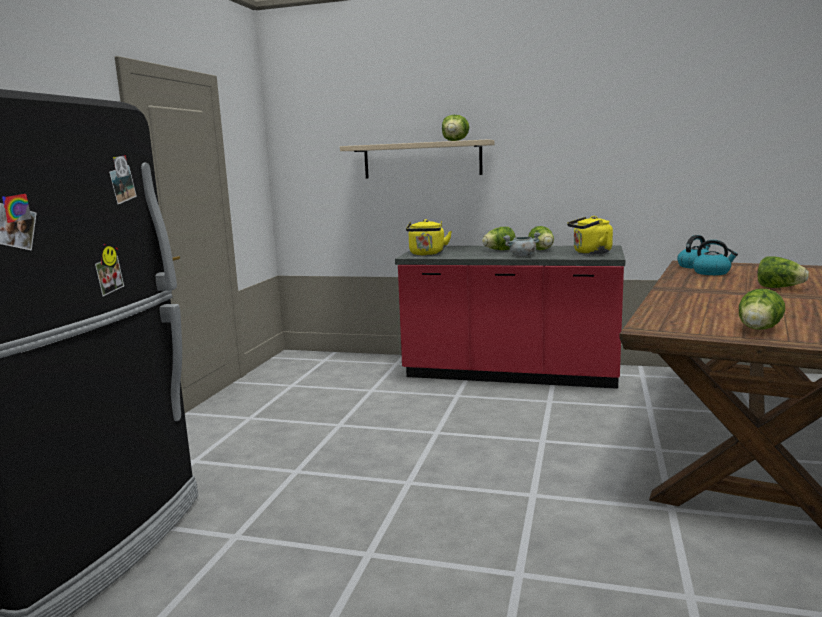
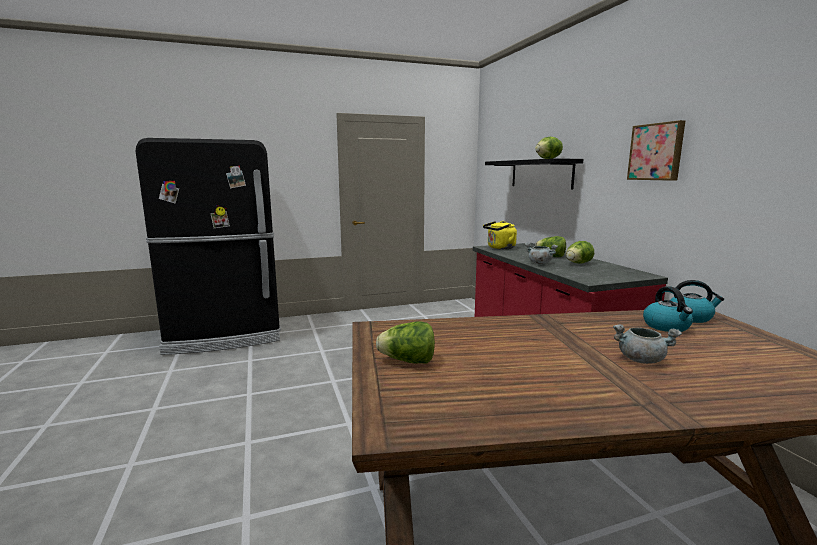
camera: 55 degrees right, 0 degrees up
(422, 160) = (541, 174): beige shelf -> black shelf
(590, 253) = (597, 274): yellow kettle -> none
(591, 132) = (656, 152): none -> picture
(779, 288) = (641, 359): lettuce -> grey cooking pot

